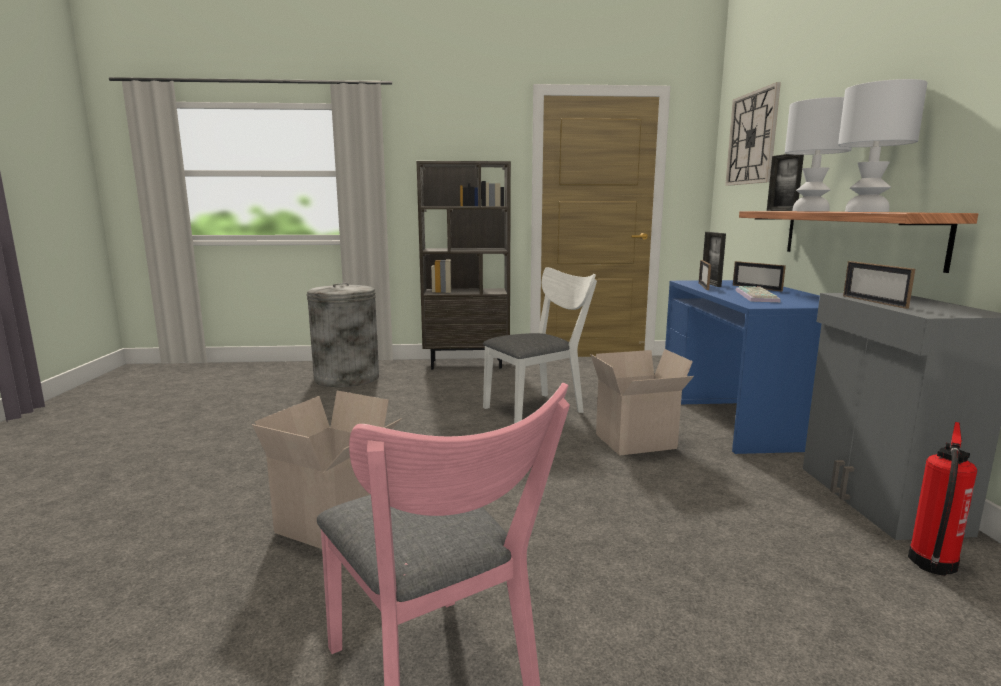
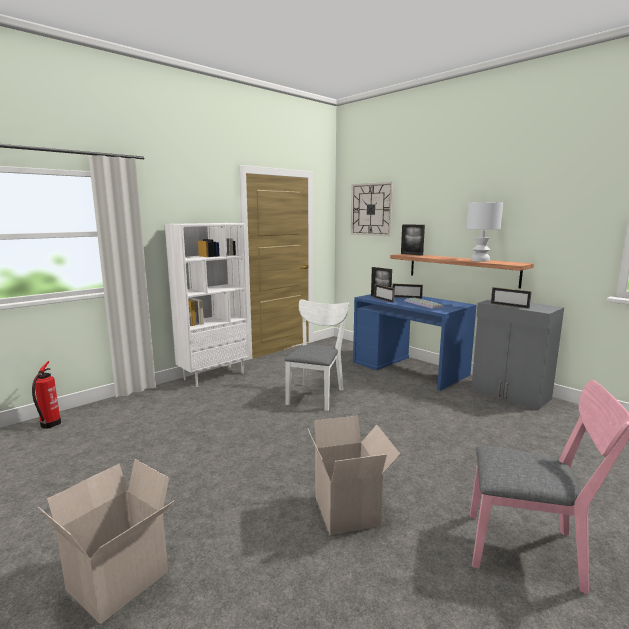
camera: 40 degrees left, 0 degrees up
(346, 377) = (142, 412): grey trash can -> none
(467, 364) = (214, 376): brown bookcase -> white bookcase
(635, 442) = (395, 399): cardboard box -> cardboard box (118, 583)
(809, 211) = (441, 257): white table lamp -> none
(931, 565) = (558, 415): fire extinguisher -> fire extinguisher (49, 425)

